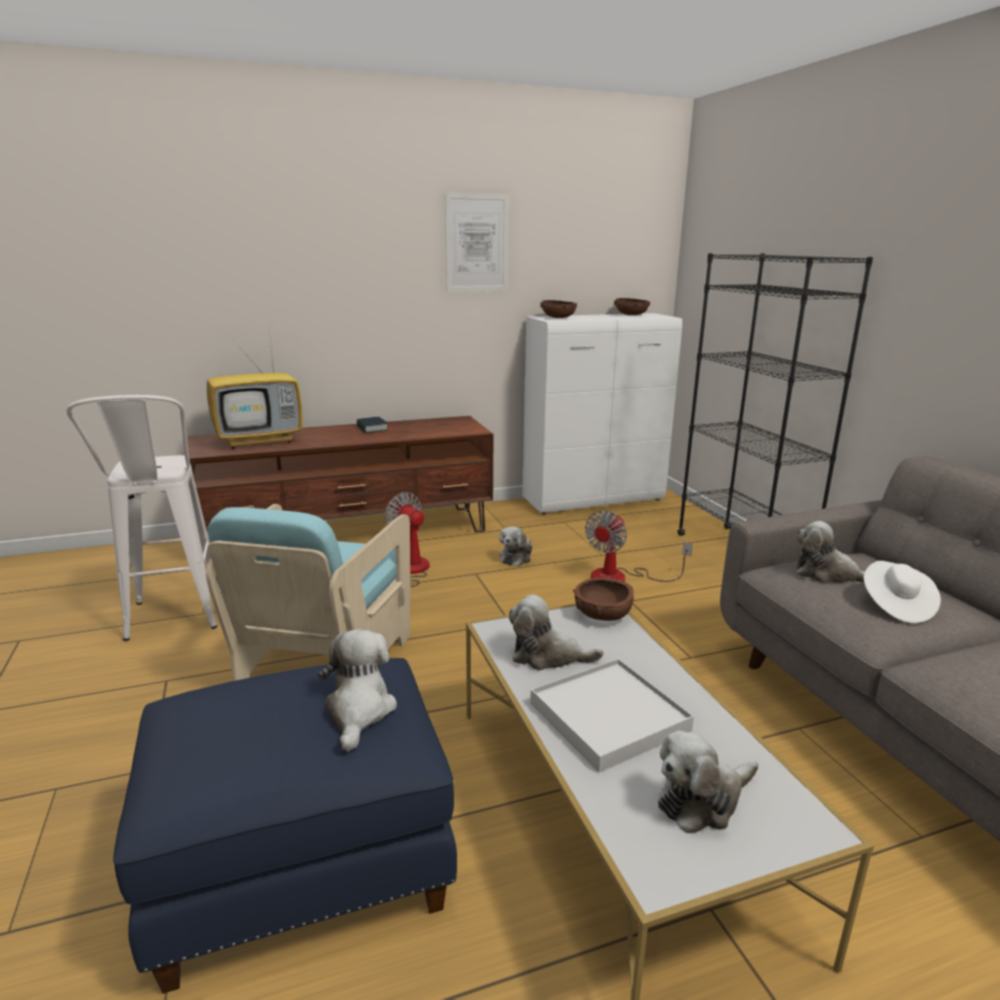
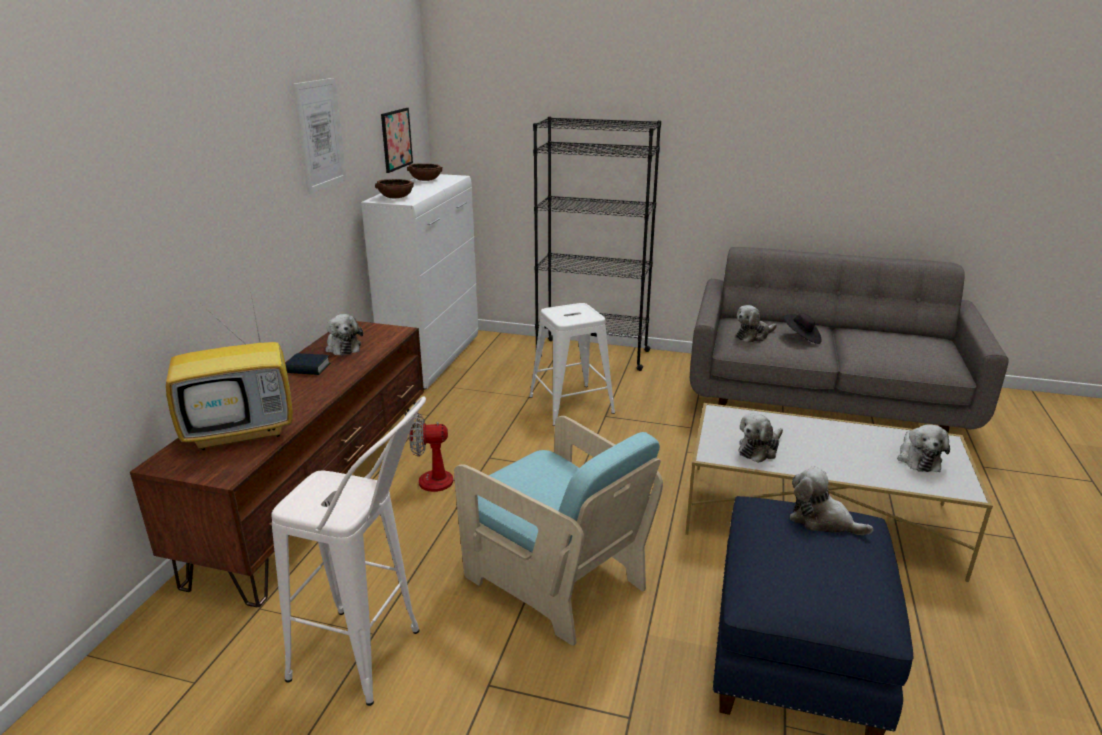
camera: 55 degrees left, 5 degrees up
(260, 440) = (243, 431): television -> television turned 60 degrees clockwise
(516, 557) = (485, 430): plush toy -> plush toy (343, 347)
(603, 614) = (724, 414): brown bowl -> none
(607, 269) = (396, 139): none -> picture
(609, 717) = (837, 455): white tray -> none
(621, 578) = (571, 405): fan -> white stool
(895, 606) = (801, 338): white hat -> black hat

